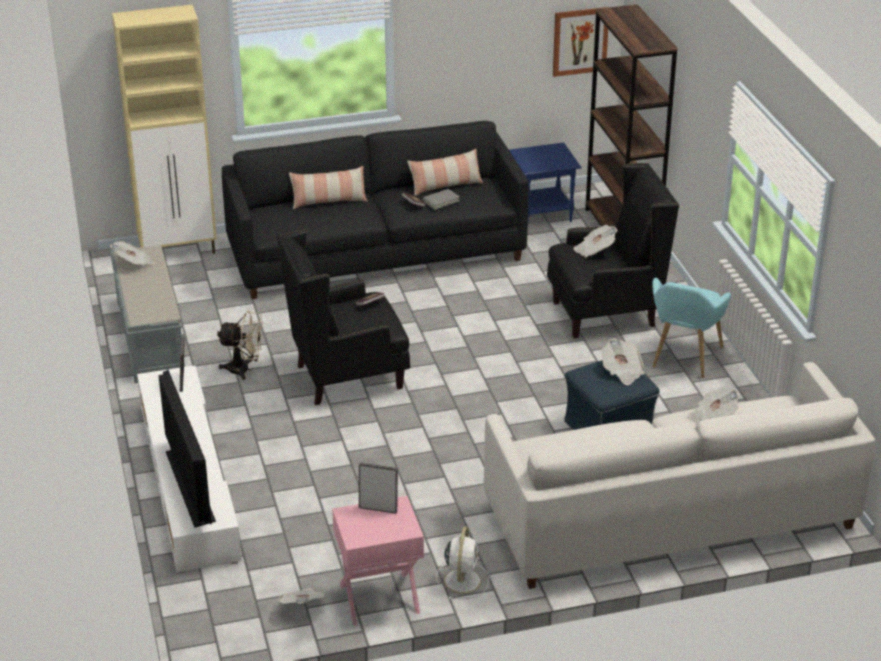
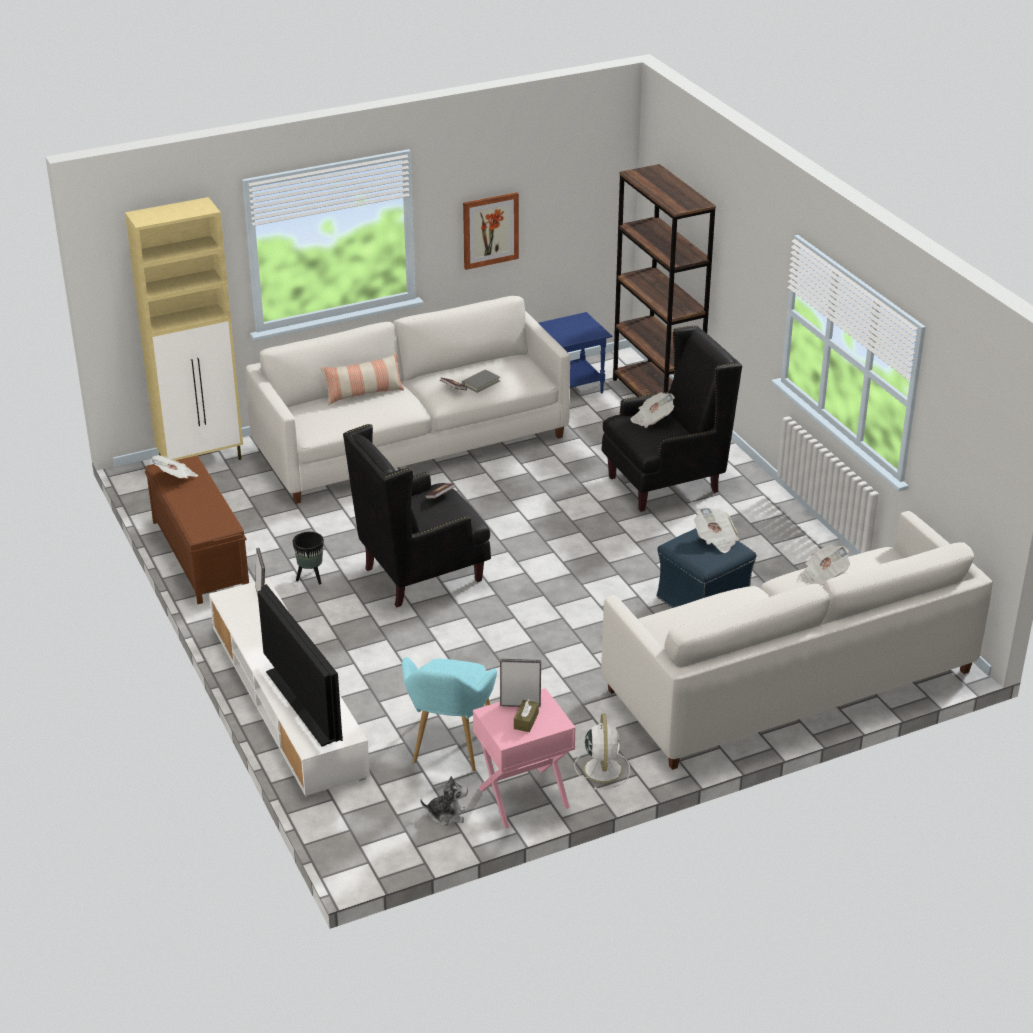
camera: 10 degrees left, 0 degrees up
(150, 338) = (199, 555): grey bench -> brown bench
(244, 369) = (310, 578): beige fan -> black planter
(302, 606) = (446, 815): newspaper -> plush toy
(376, 253) = (412, 443): black sofa -> white sofa
(378, 525) = (526, 721): none -> brown tissue box
(445, 186) = (480, 367): pillow -> none
(580, 41) = (597, 206): picture -> picture (490, 230)
(683, 359) = (756, 522): turquoise armchair -> turquoise armchair (449, 748)

